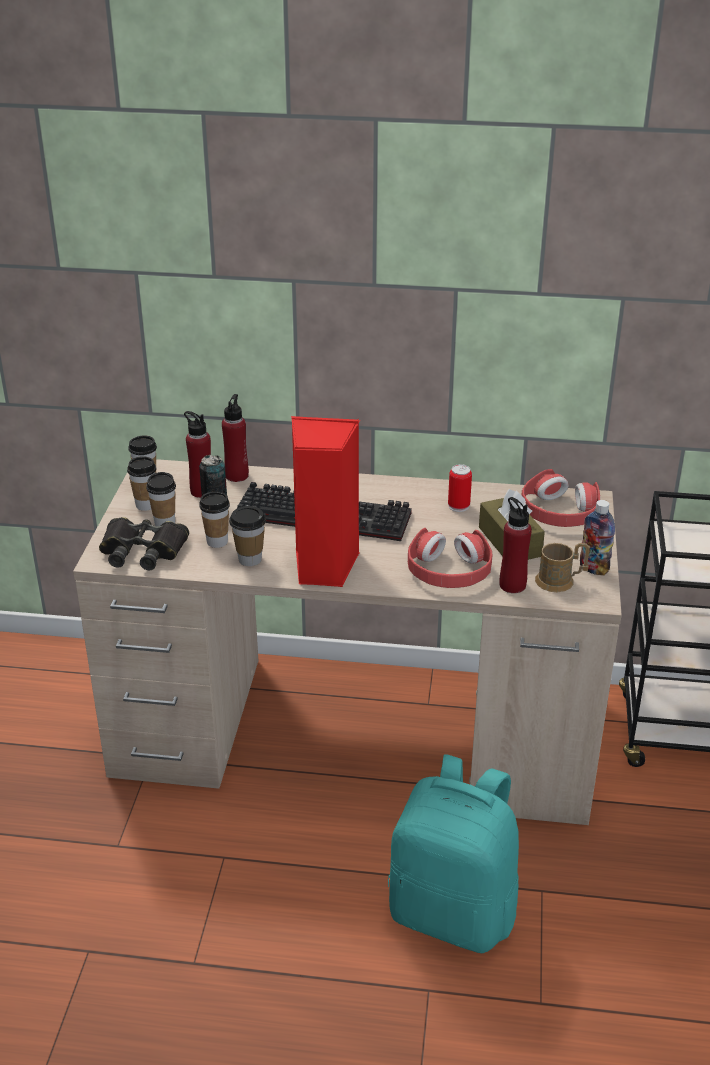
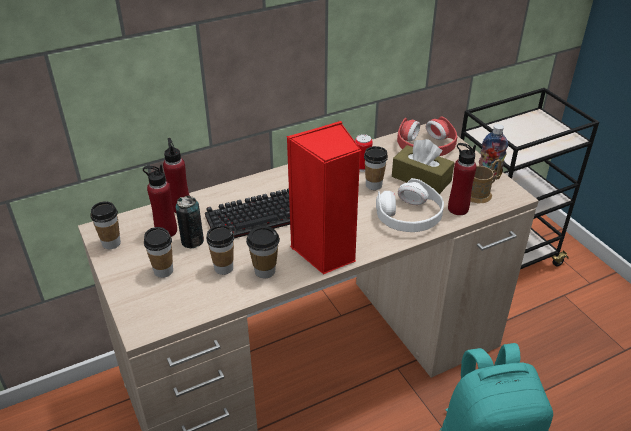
camera: 35 degrees left, 5 degrees up
(142, 550) = (170, 304): black binoculars -> none
(145, 505) = (131, 262): cup -> cup (373, 185)
(449, 571) = (409, 216): red headphones -> white headphones

